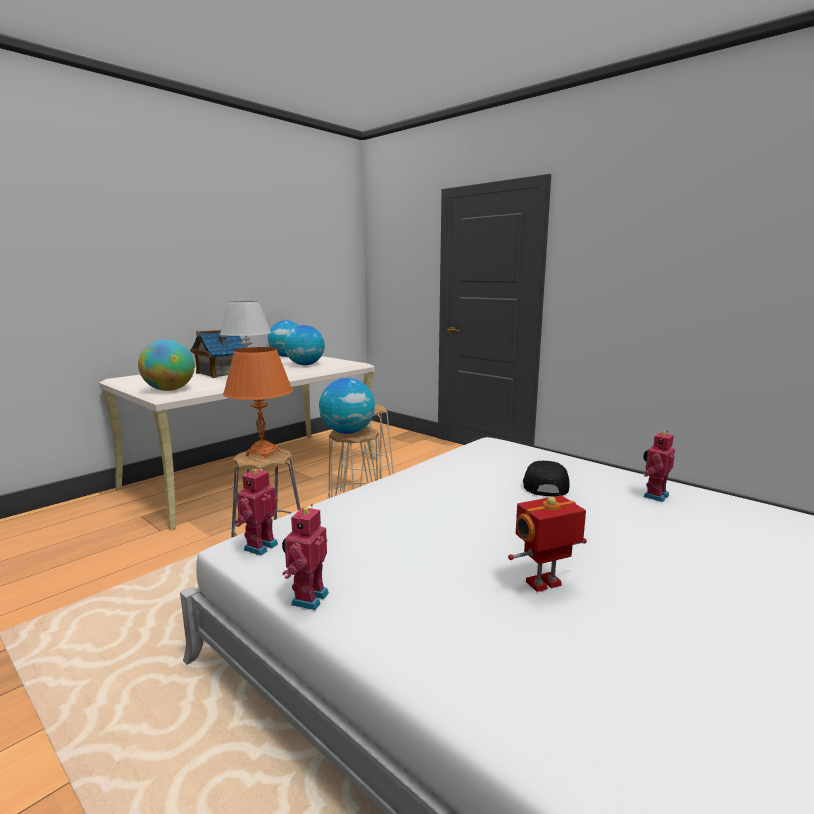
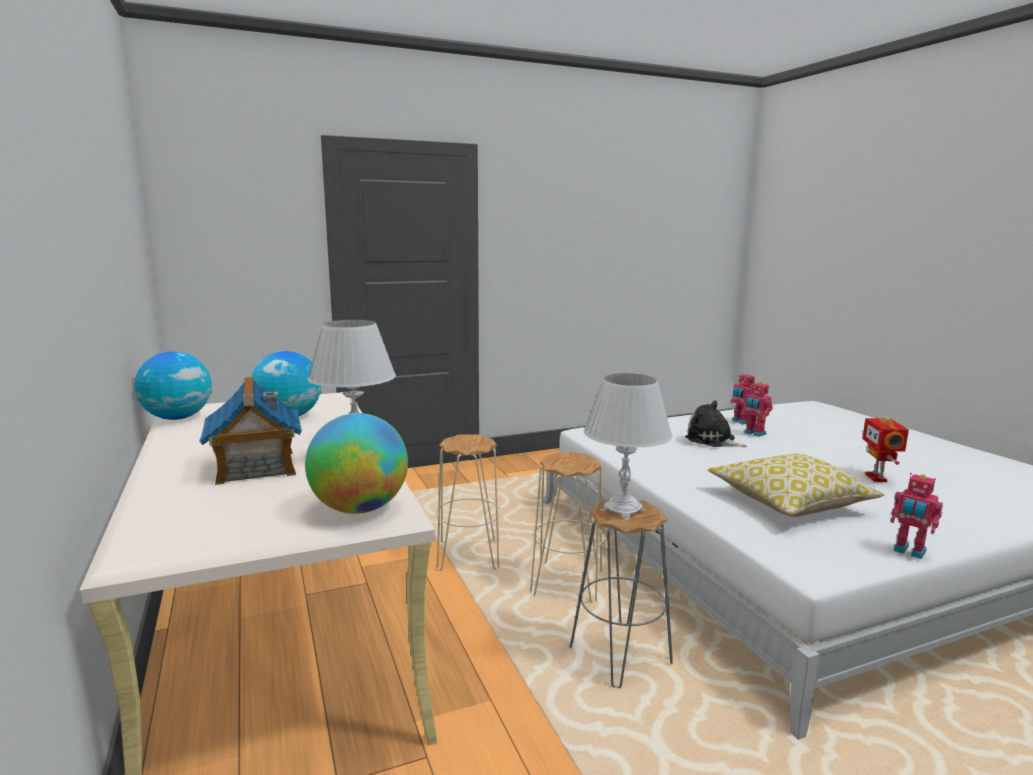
camera: 65 degrees left, 0 degrees up
(259, 546) = (816, 561): toy robot -> toy robot (754, 433)
(263, 453) = (623, 510): orange table lamp -> white table lamp
(347, 432) = (570, 463): globe -> none
(400, 532) = (789, 502): none -> pillow
(544, 485) = (712, 440): black cap -> plush toy

